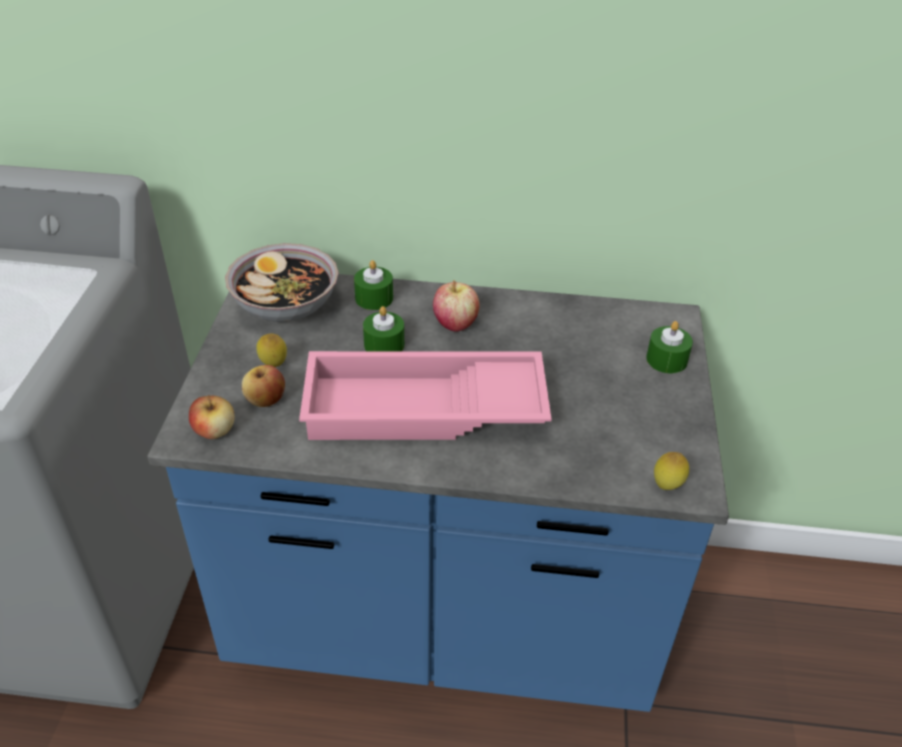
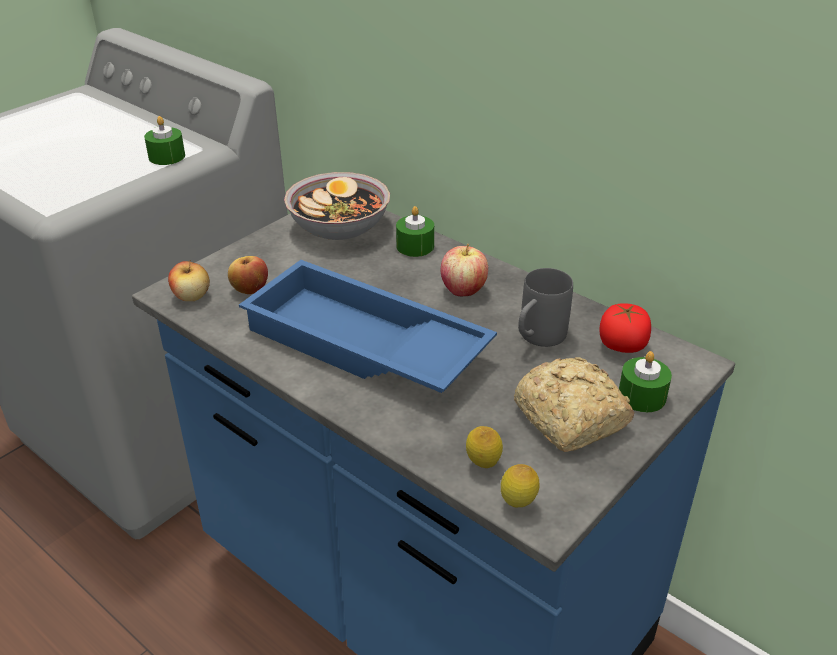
camera: 35 degrees right, 5 degrees down
(274, 365) = (282, 267): lemon -> lemon (483, 465)
(384, 345) = (384, 284): green candle -> green candle (167, 156)
(423, 410) = (362, 345): pink tray -> blue tray
(552, 343) = (537, 338): none -> grey mug
(616, 323) = (622, 345): none -> tomato
(638, 402) = (570, 420): none -> bread

